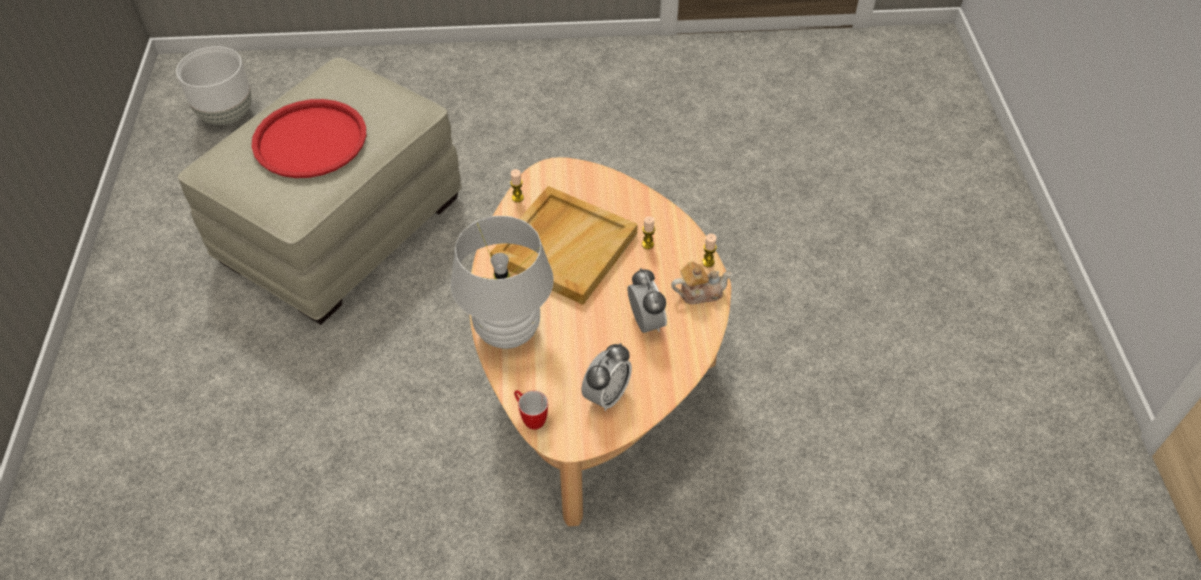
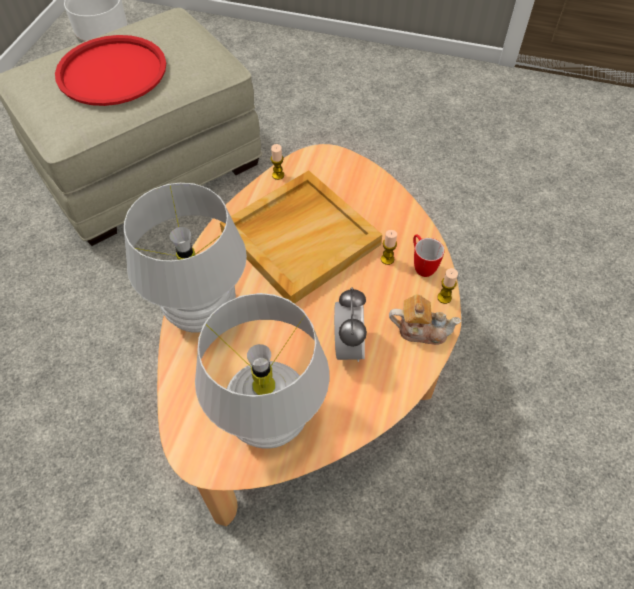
camera: 20 degrees right, 5 degrees up
(530, 418) = (178, 417): mug -> mug (421, 265)
(606, 395) = (269, 419): alarm clock -> white table lamp

